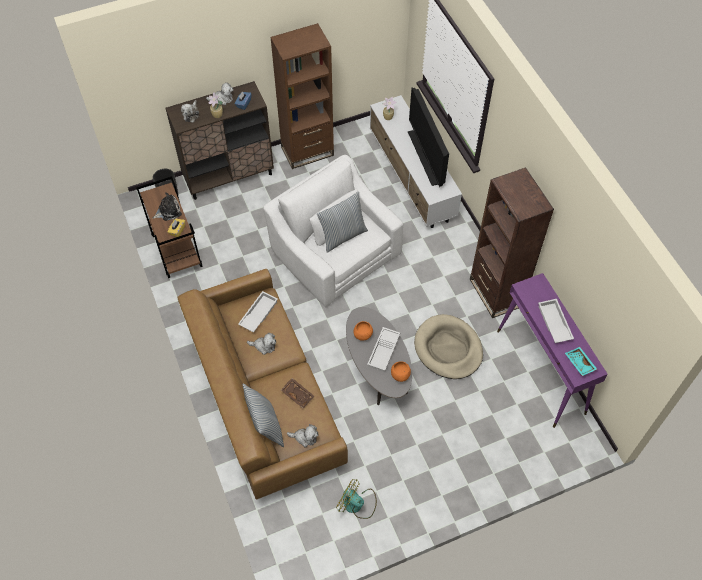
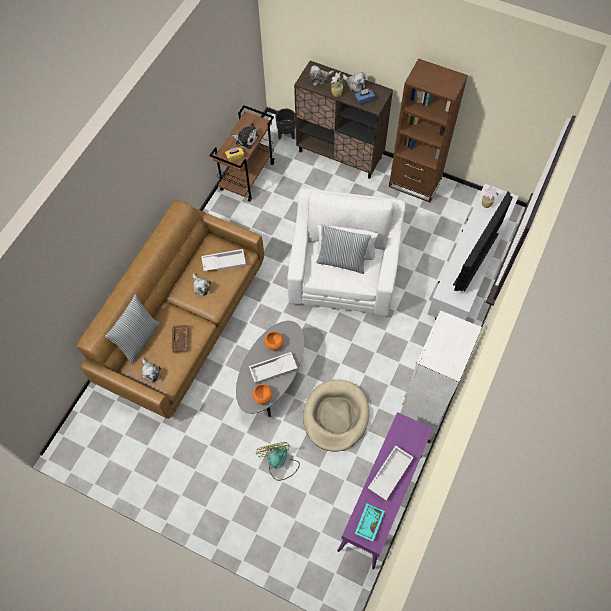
camera: 50 degrees right, 5 degrees up
(357, 504) = (150, 452): fan -> fan (279, 463)
(495, 293) = (421, 412): brown bookcase -> white bookcase

